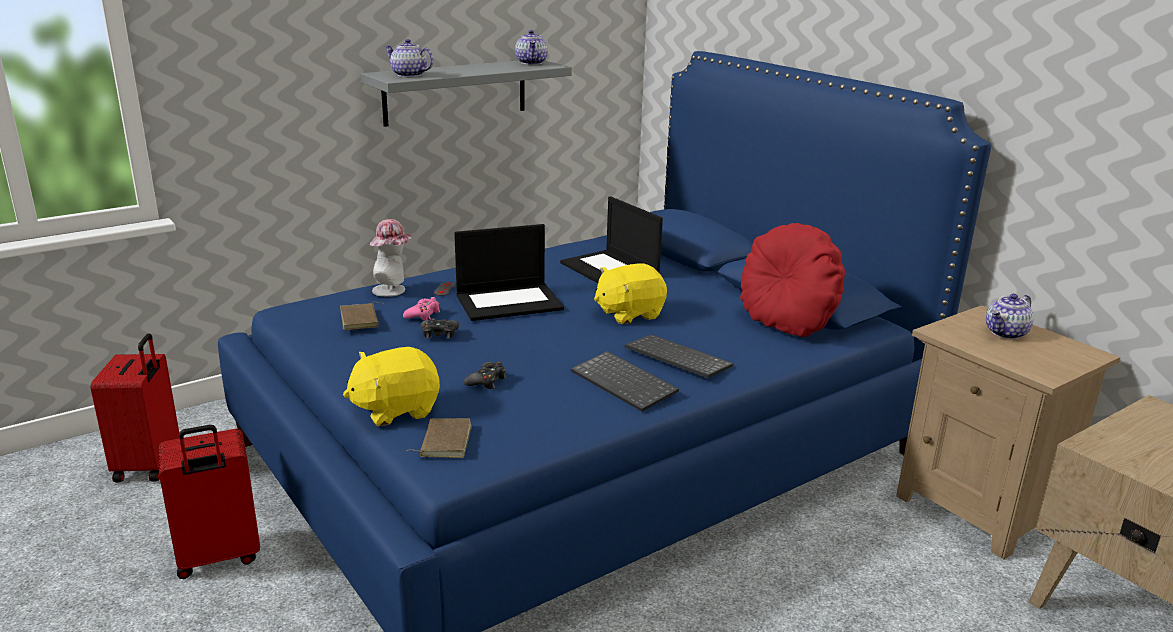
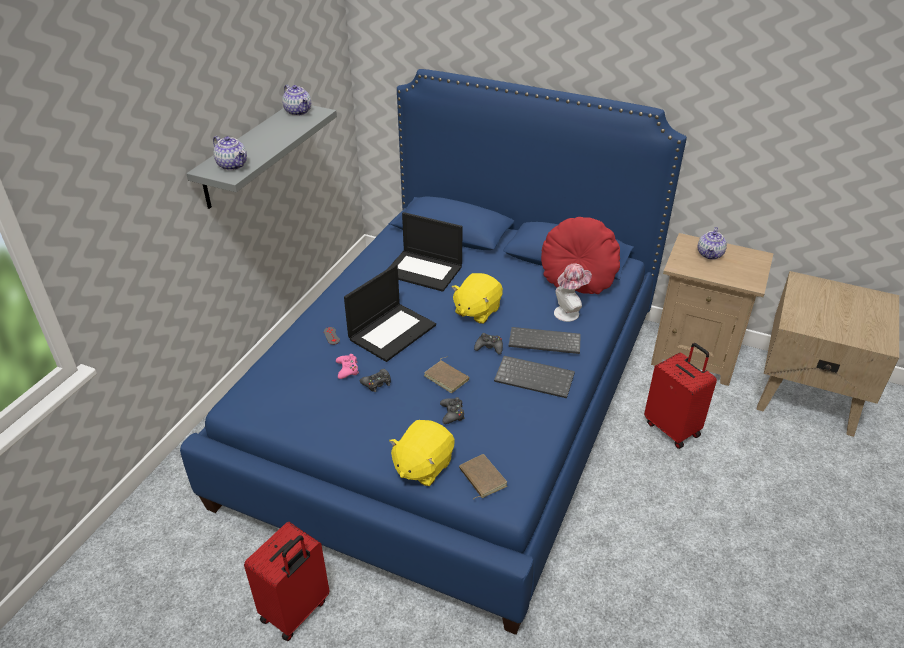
camera: 30 degrees left, 15 degrees up
(149, 465) = (155, 564): red suitcase -> red suitcase (673, 428)
(361, 319) = (309, 393): brown book -> brown book (447, 377)
(393, 290) = (296, 352): hat -> hat (569, 312)
(408, 75) = (233, 165): teapot -> teapot turned 135 degrees counterclockwise
(603, 344) = (489, 347): none -> black game controller

